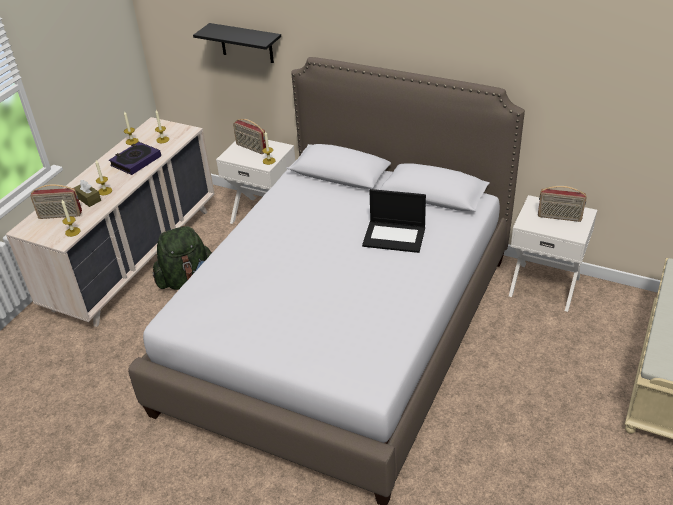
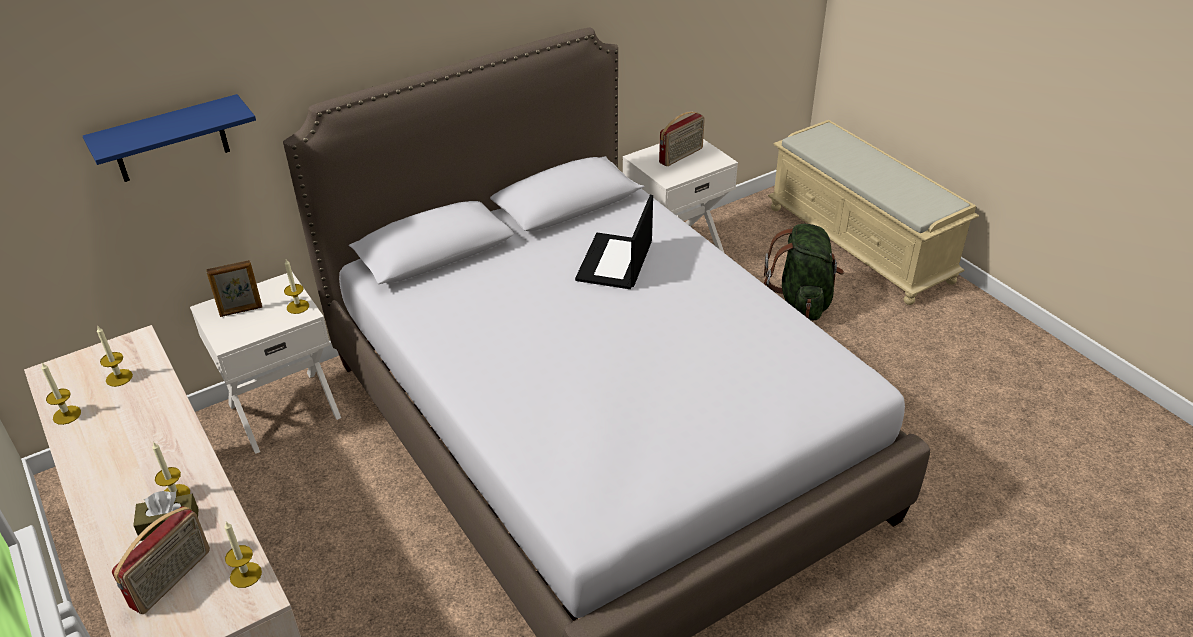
camera: 60 degrees left, 0 degrees up
(136, 161) = (137, 429): book -> none
(187, 280) = (328, 554): green backpack -> green backpack (801, 302)
(246, 43) = (170, 140): black shelf -> blue shelf
(251, 148) = (241, 311): radio -> picture frame
(395, 236) = (615, 262): laptop -> laptop turned 150 degrees clockwise

